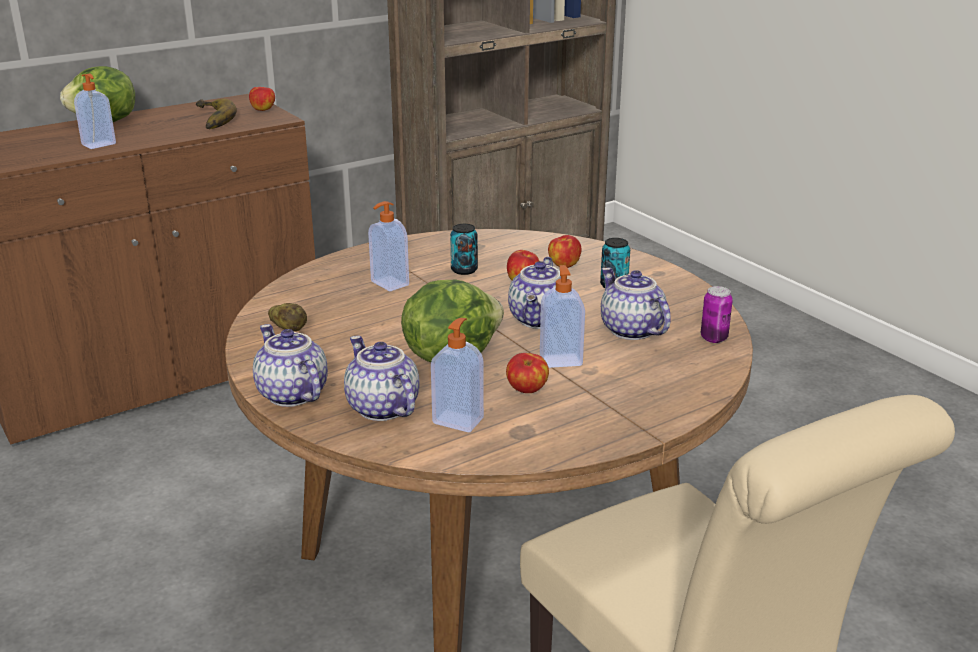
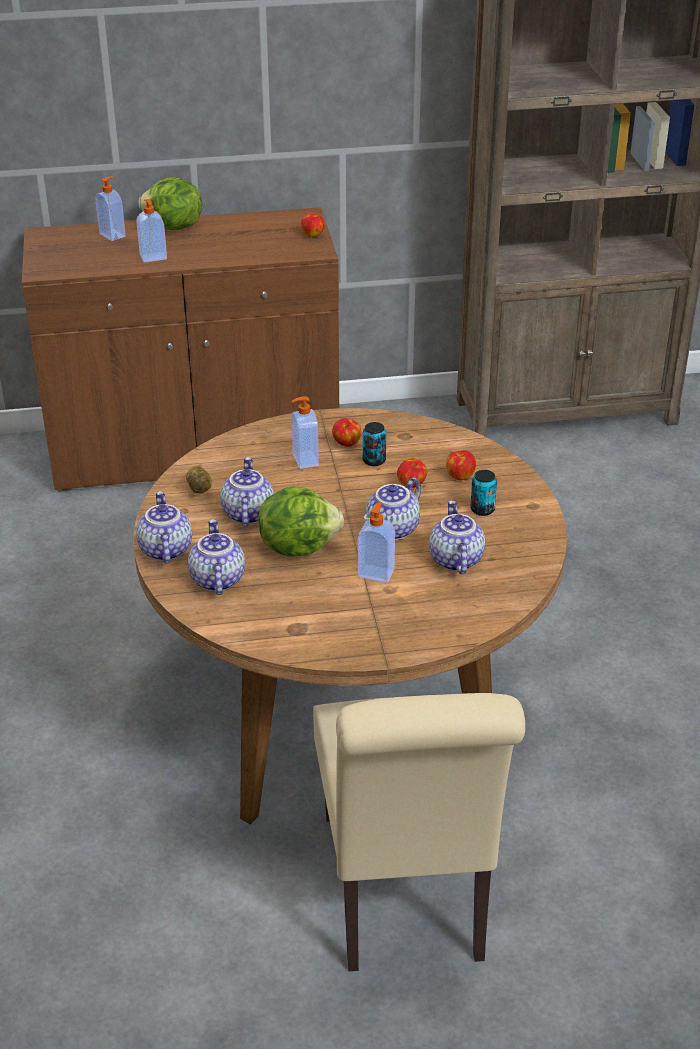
camera: 25 degrees right, 10 degrees up
(208, 119) = (258, 240): banana -> none
(363, 340) = (246, 513): none -> teapot
(458, 420) = (261, 605): soap dispenser -> soap dispenser (113, 235)
(527, 390) = (328, 594): apple -> apple (346, 444)
(714, 338) = (515, 586): can -> none

